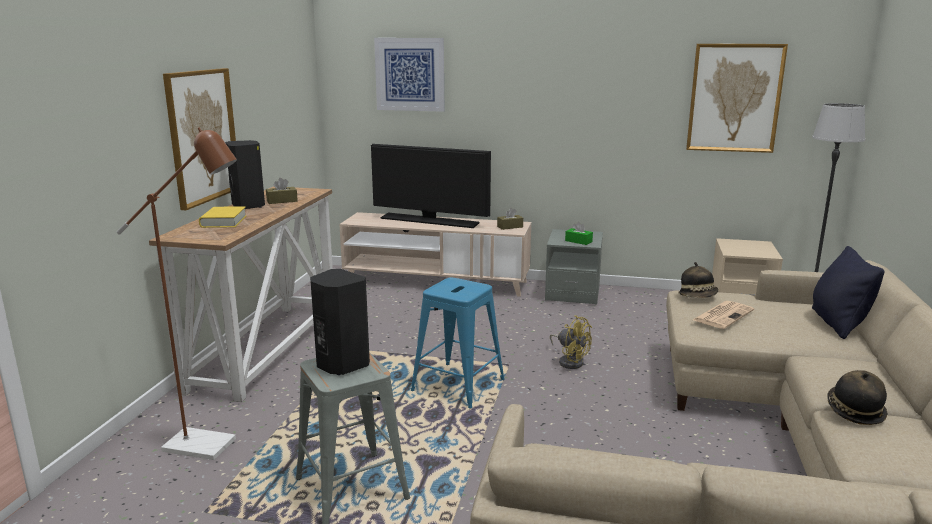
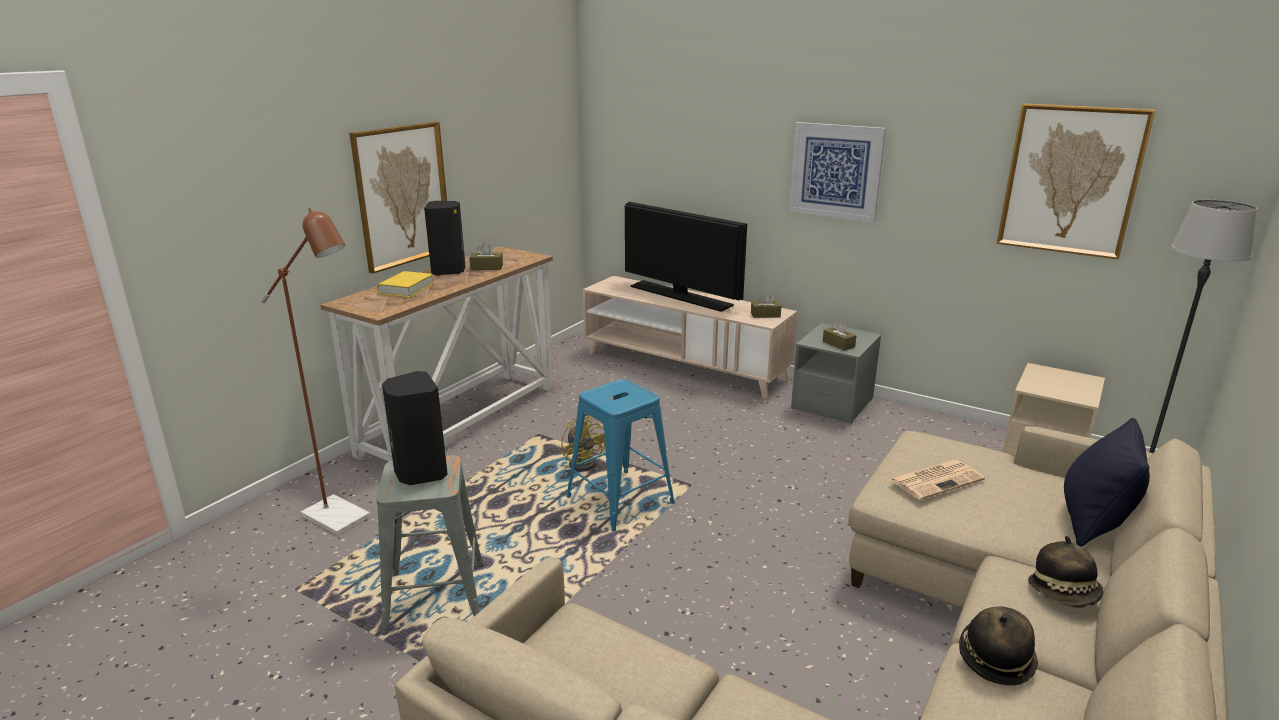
camera: 20 degrees right, 5 degrees up
(410, 74) = (673, 124): picture -> picture (835, 171)
(570, 361) = (765, 494): yellow fan -> yellow fan (585, 462)
(578, 241) = (838, 344): green tissue box -> brown tissue box
(698, 296) = (930, 446): hat -> hat (1064, 594)

